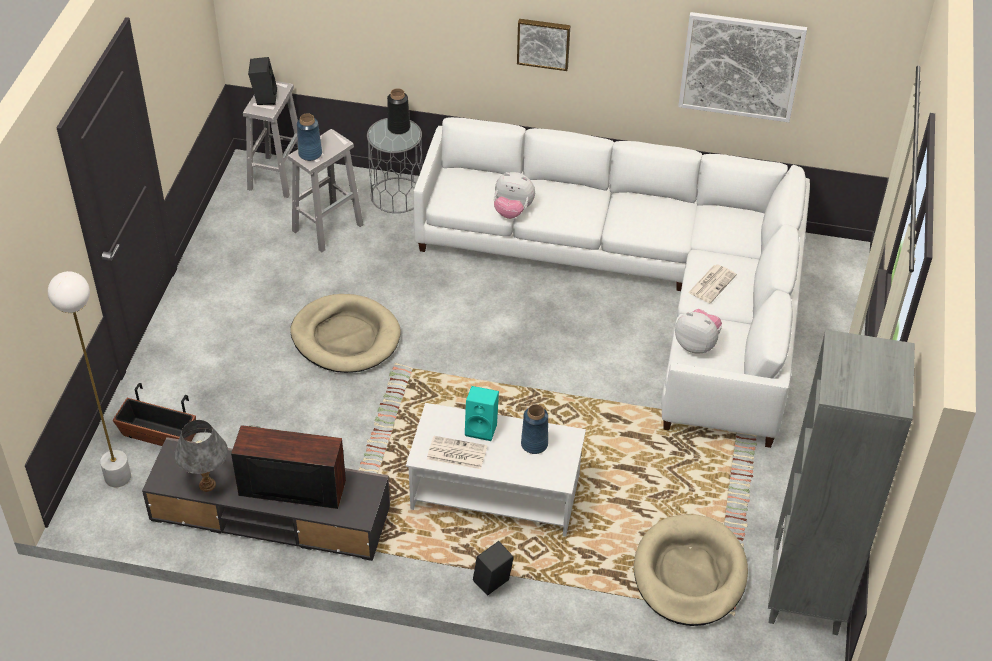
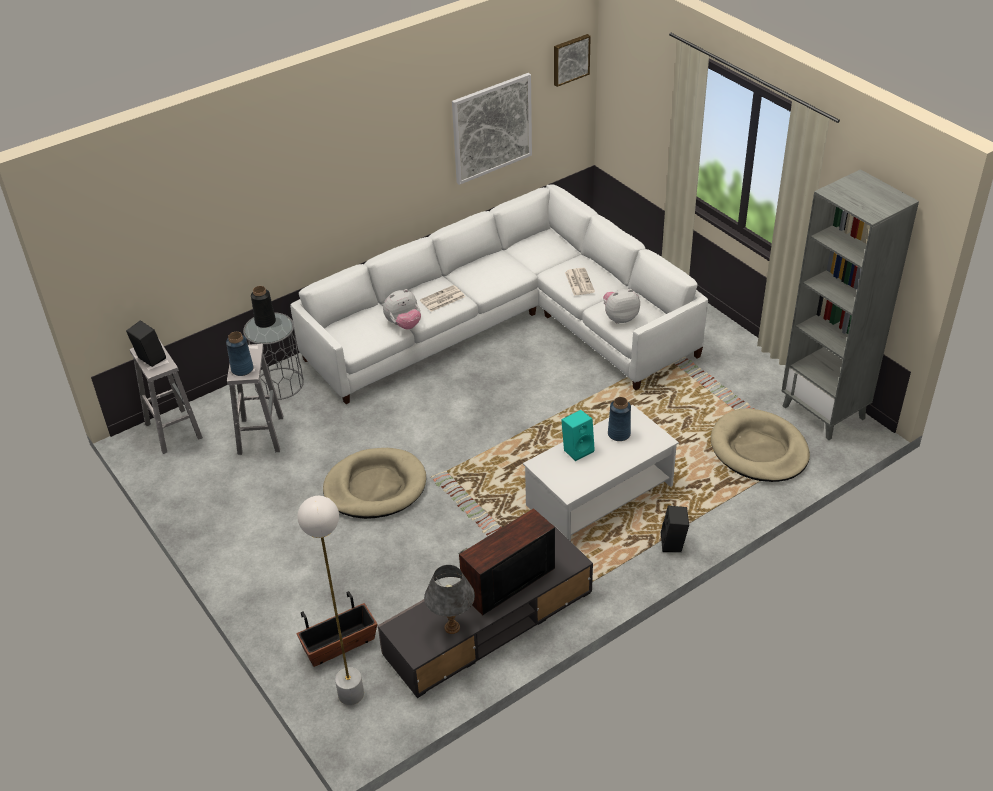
camera: 45 degrees left, 5 degrees down
(456, 453) = (585, 474): newspaper -> newspaper (442, 299)
(543, 43) = (353, 184): picture -> picture (570, 59)

